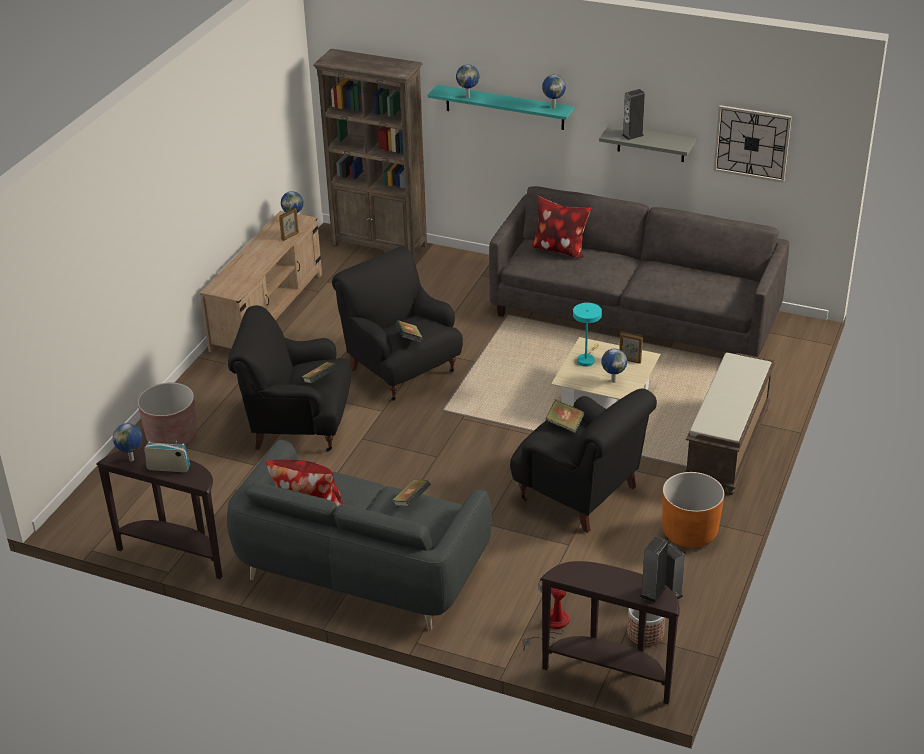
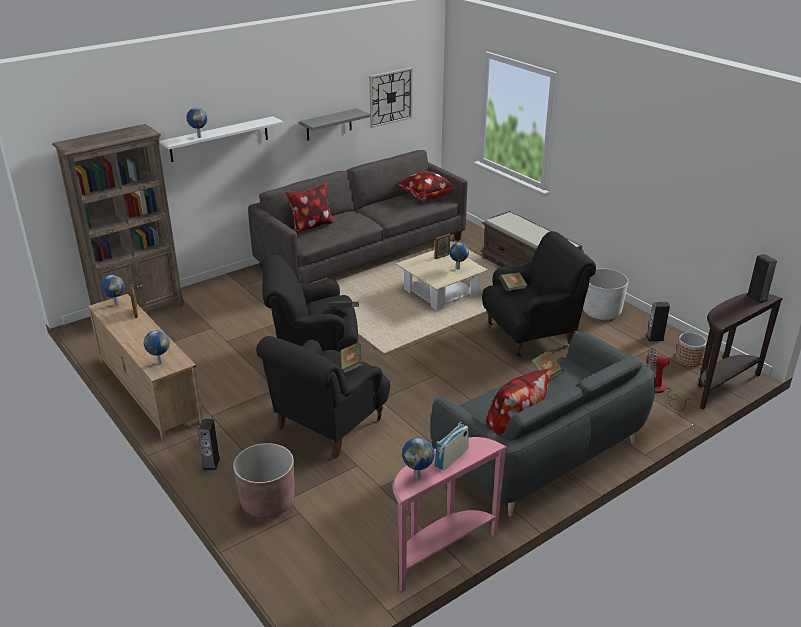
camera: 60 degrees left, 5 degrees down
(176, 554) = (440, 552): brown console table -> pink console table
(504, 107) = (219, 139): turquoise shelf -> white shelf
(553, 107) = (264, 120): globe -> globe (159, 362)
(586, 359) = (424, 269): turquoise table lamp -> none
(632, 135) = (325, 119): speaker -> speaker (211, 463)
(689, 532) = (601, 312): orange planter -> white planter
(724, 288) = (425, 196): none -> pillow

